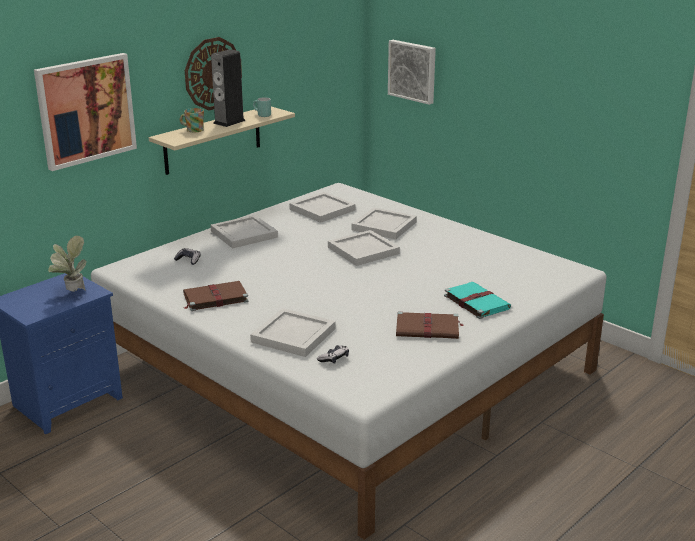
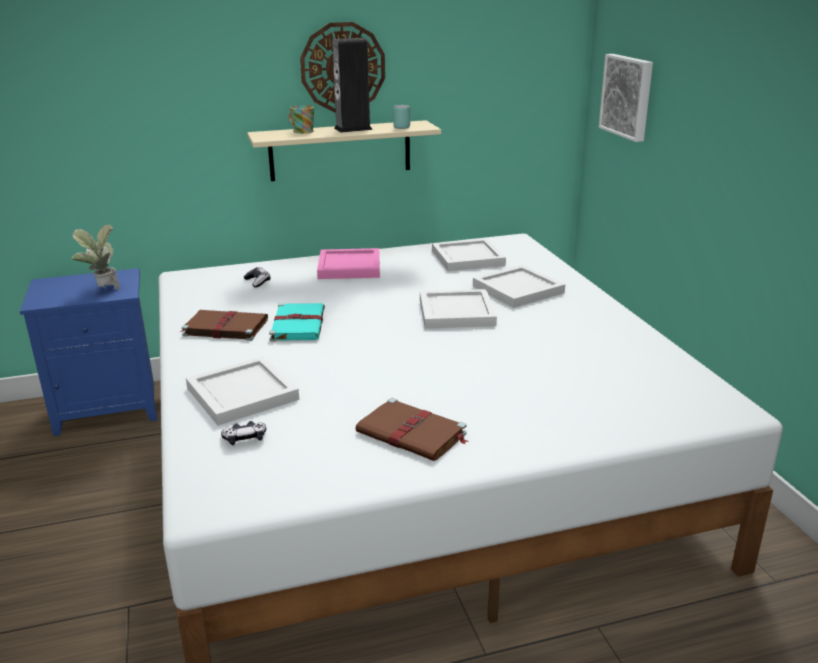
camera: 30 degrees right, 0 degrees up
(86, 110) = (160, 87): picture -> none
(244, 233) = (350, 266): white tray -> pink tray
(475, 302) = (523, 414): turquoise book -> turquoise book (298, 324)

